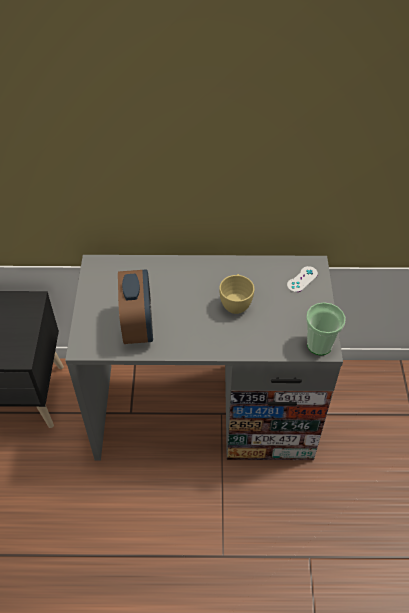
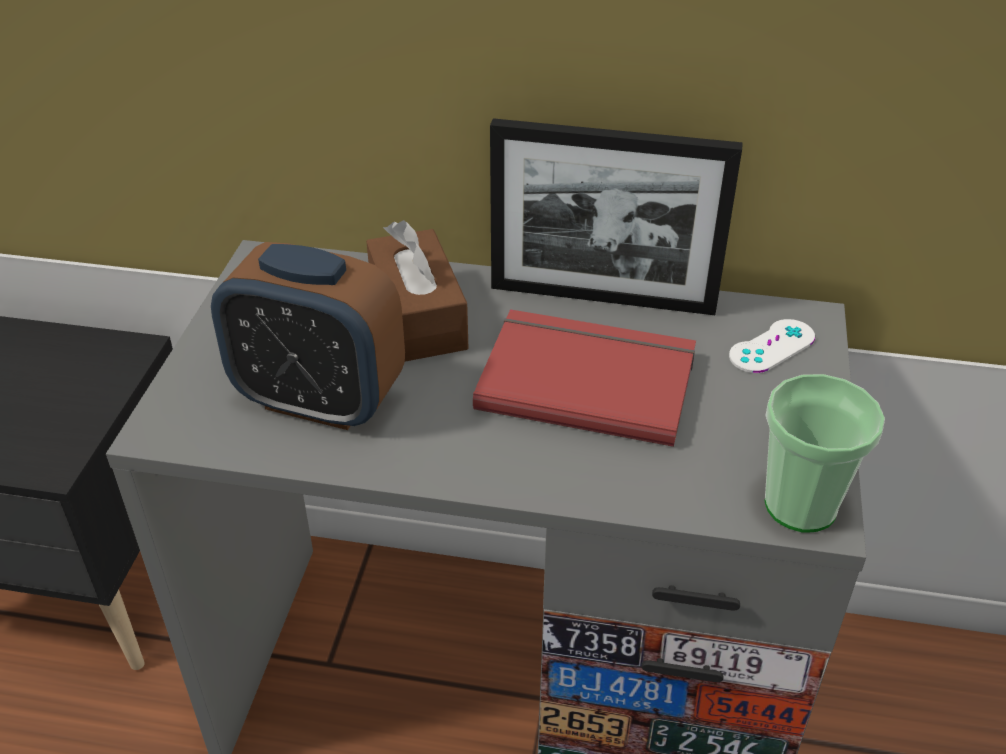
camera: 10 degrees right, 10 degrees down
(138, 326) = (319, 400): alarm clock -> alarm clock turned 105 degrees clockwise
(165, 283) = (417, 316): none -> brown tissue box
(235, 265) = (602, 298): none -> picture frame
(236, 303) = (586, 378): yellow cup -> red book

